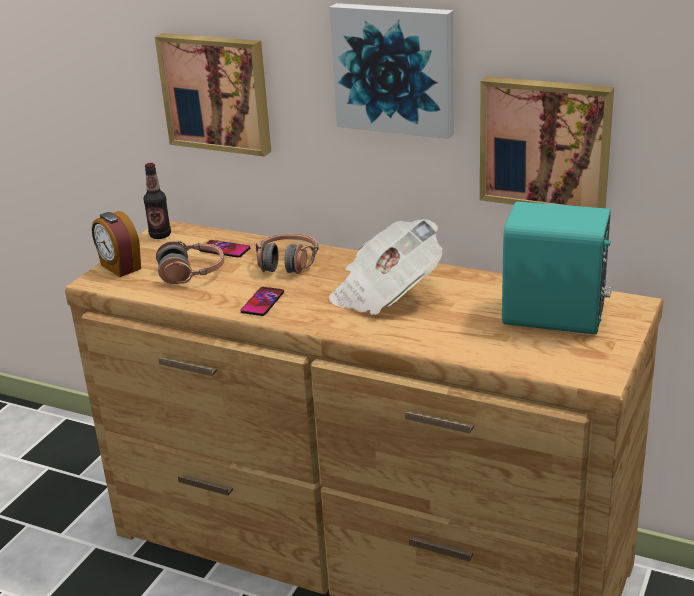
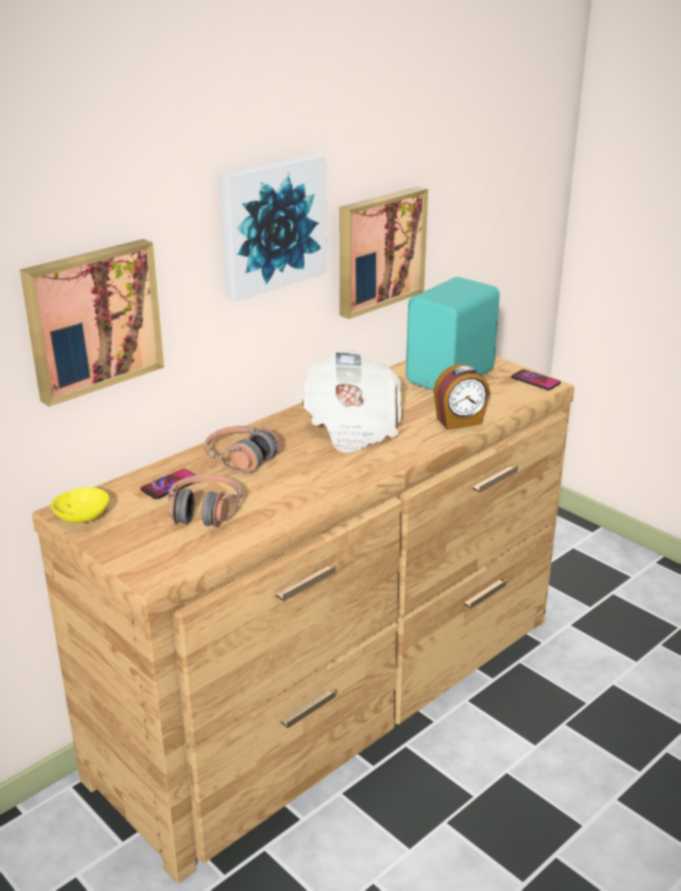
camera: 70 degrees left, 0 degrees up
(120, 267) = (137, 554): alarm clock -> alarm clock (459, 422)
(160, 235) = (82, 517): bottle -> yellow bowl
(262, 302) = (311, 484): phone -> phone (535, 380)

